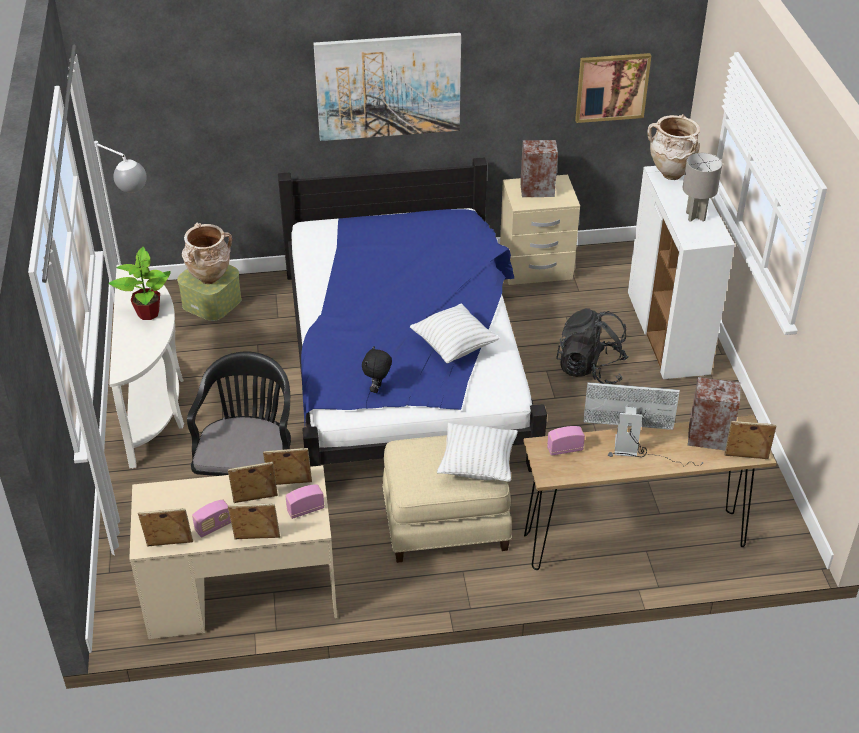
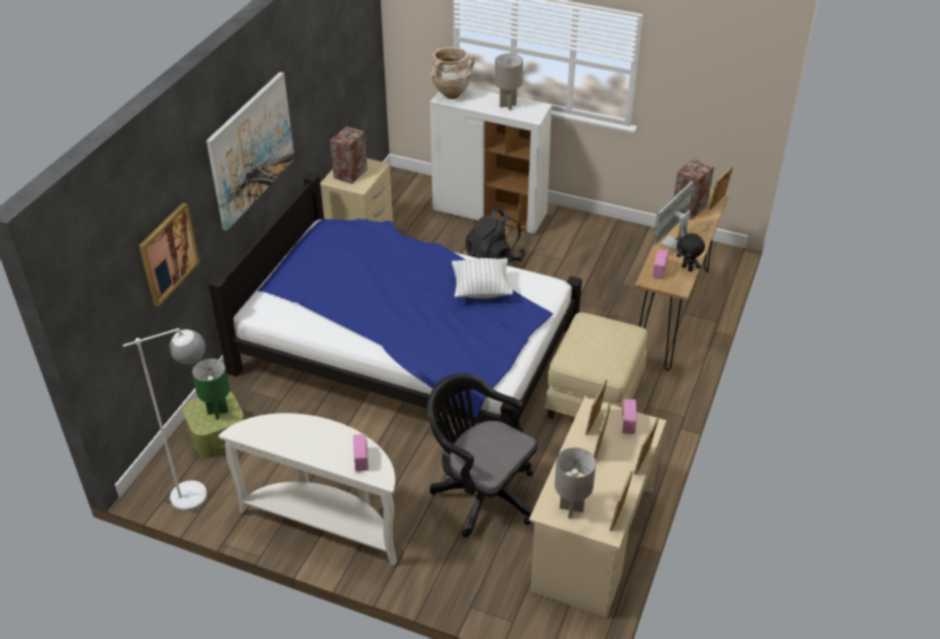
camera: 60 degrees left, 0 degrees up
(148, 313) = (313, 435): potted plant -> none
(161, 508) = (571, 508): none -> grey table lamp
(209, 278) = (217, 412): beige vase -> green table lamp
(213, 526) = (613, 482): radio -> radio (361, 459)
(378, 389) = (498, 346): black plush toy -> black plush toy (687, 268)
(477, 465) = (611, 331): white pillow -> none
(612, 87) = (352, 64): picture -> picture (168, 253)

